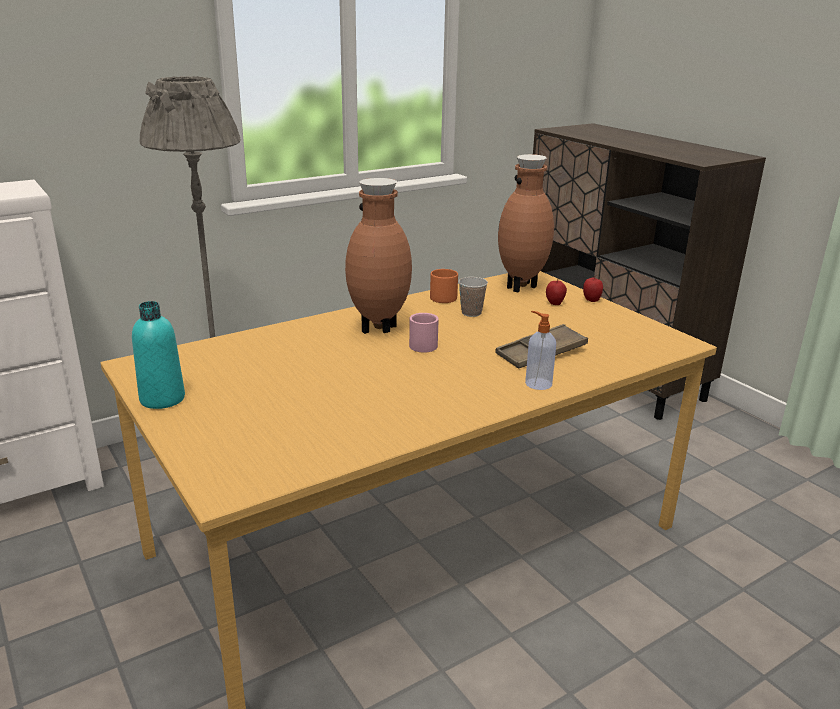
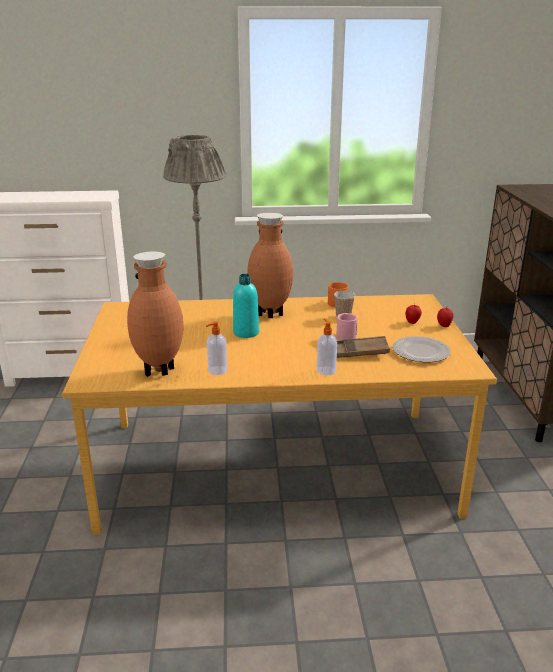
camera: 30 degrees right, 0 degrees up
(162, 399) = (110, 328): turquoise bottle -> turquoise bottle (246, 333)
(403, 420) = (217, 371): none -> soap dispenser
(423, 343) = (286, 329): pink mug -> pink mug (348, 335)
(522, 287) = (404, 306): brown vase -> brown vase (160, 372)
(609, 336) = (421, 352): none -> plate

